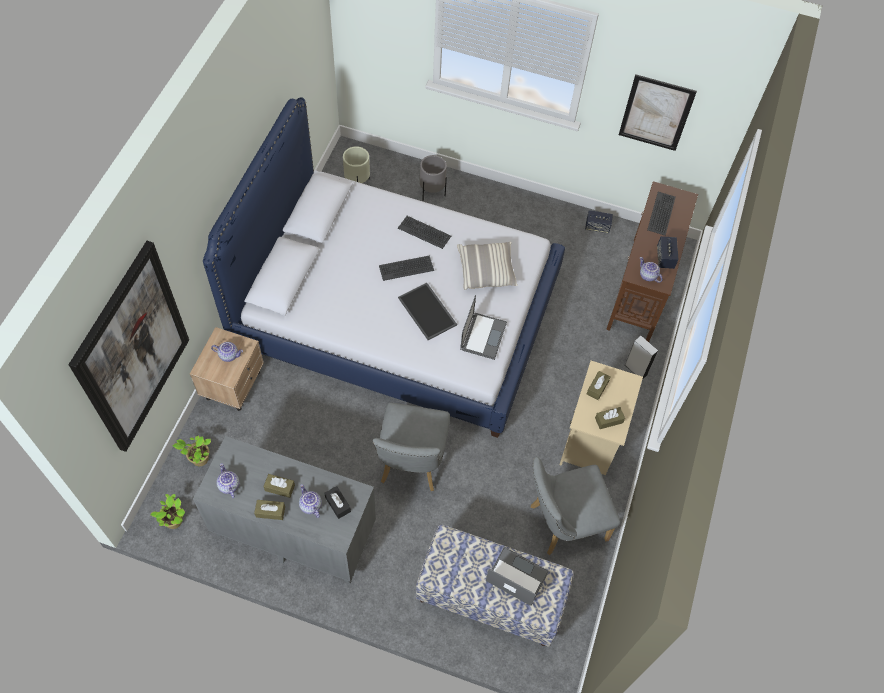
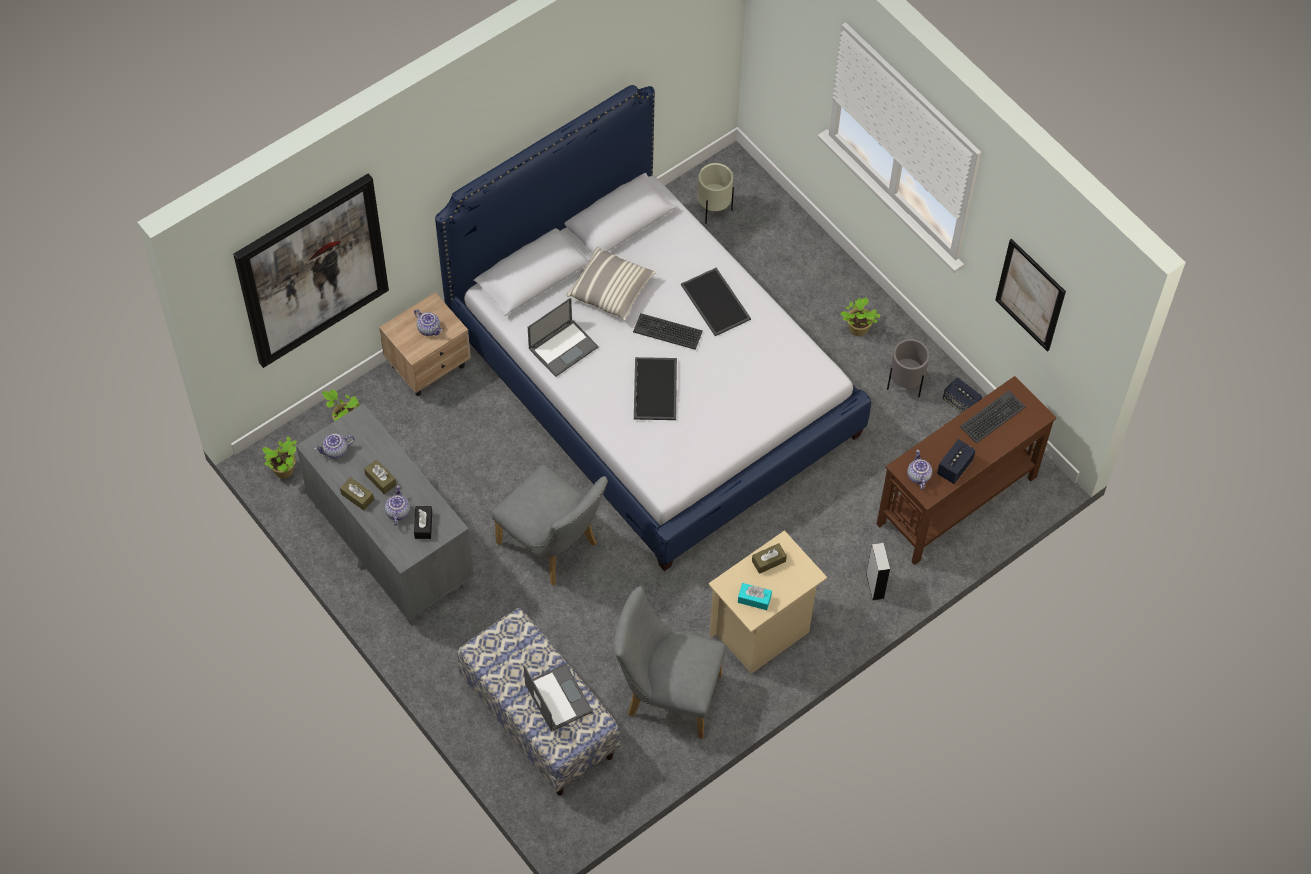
camera: 35 degrees right, 0 degrees up
(228, 485) = (335, 451): teapot -> teapot turned 120 degrees counterclockwise
(411, 464) = (553, 547): grey chair -> grey chair turned 90 degrees counterclockwise
(424, 232) = (717, 302): keyboard -> tray
(431, 193) = (792, 263): grey planter -> grey planter (905, 385)
(483, 335) = (695, 445): laptop -> laptop (563, 347)
(486, 271) = (752, 379): pillow -> pillow (611, 290)
(502, 214) = (857, 330): none -> potted plant
(609, 420) = (754, 599): brown tissue box -> turquoise tissue box

